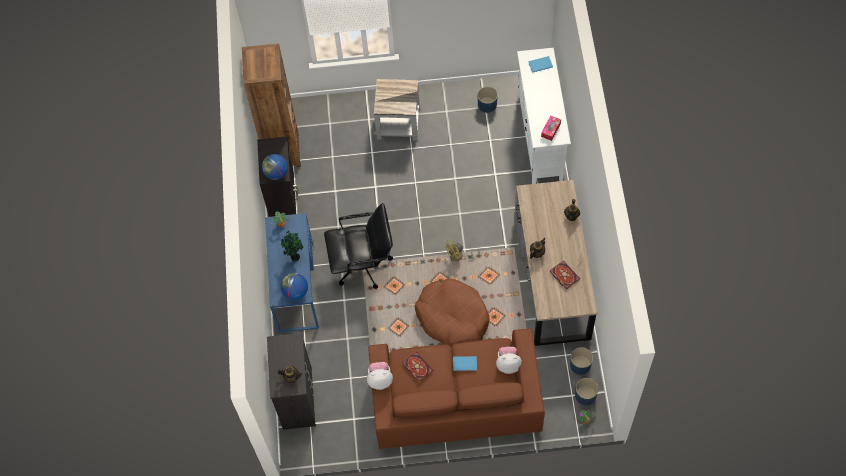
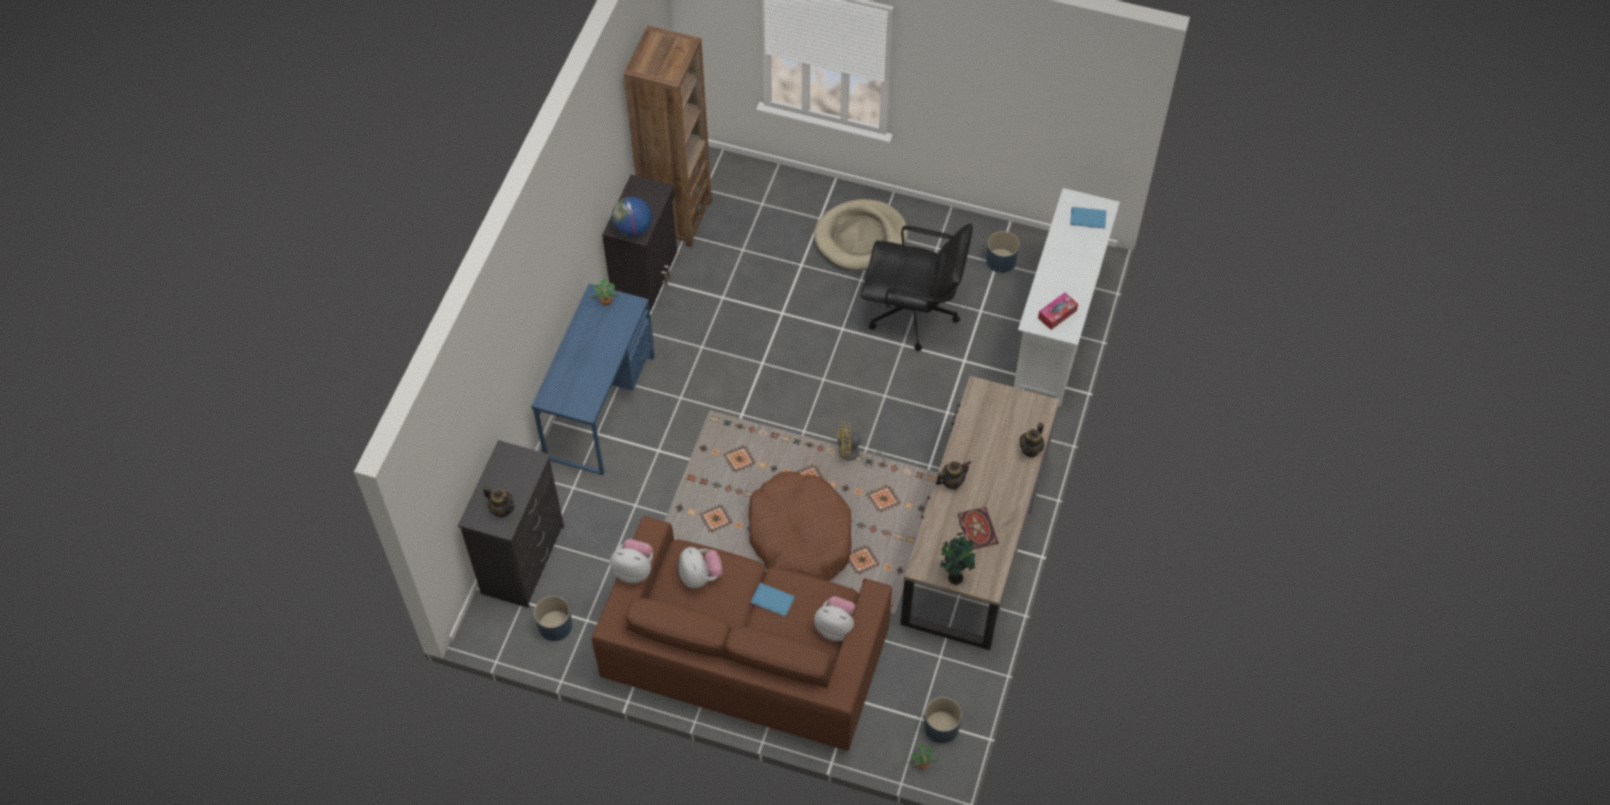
camera: 20 degrees right, 5 degrees down
(294, 256) = (601, 351): potted plant -> potted plant (954, 576)
(295, 292) = (577, 400): globe -> none
(363, 265) = (709, 413): black office chair -> black office chair (913, 314)
(399, 122) = (861, 238): grey side table -> beige dog bed
(416, 367) = (700, 576): book -> plush toy
(580, 365) = (955, 680): blue planter -> blue planter (555, 626)

